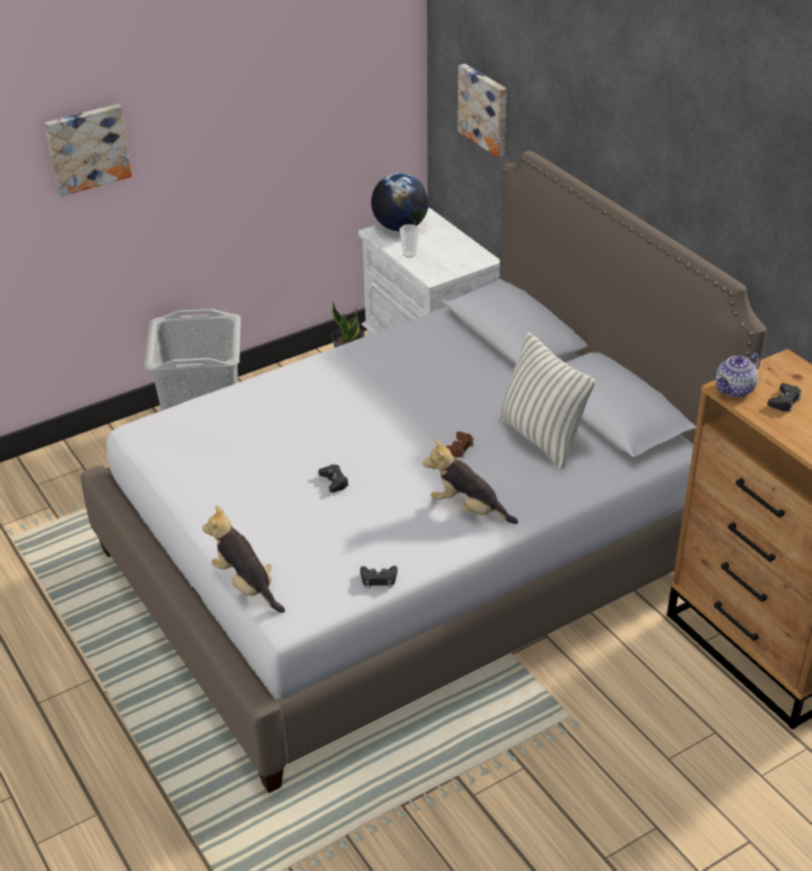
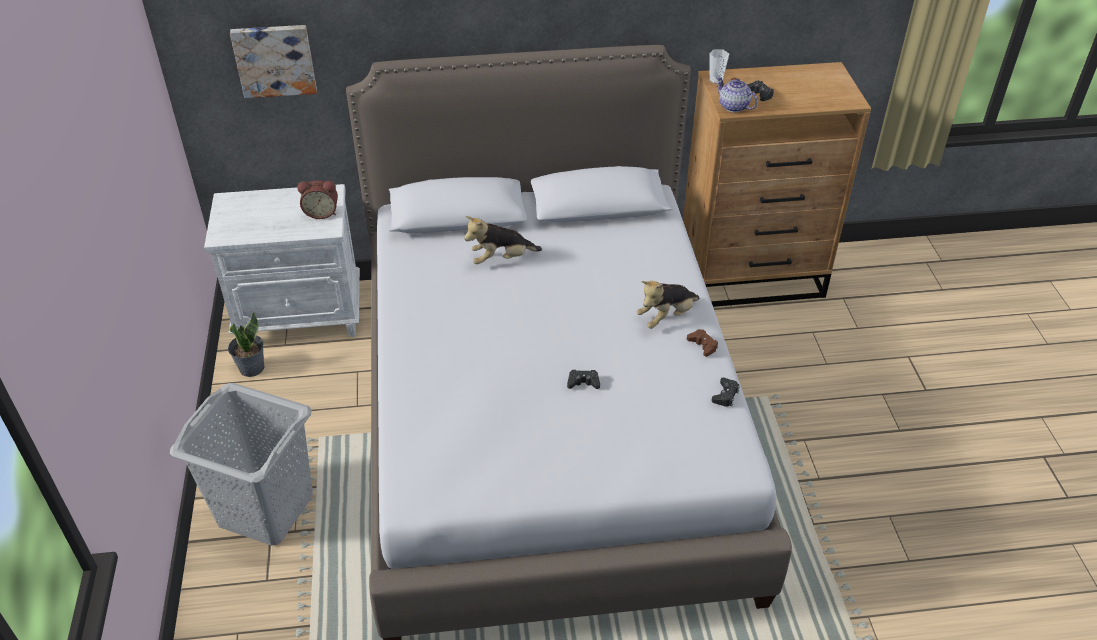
camera: 65 degrees left, 5 degrees up
(87, 148) = (82, 312): picture -> none
(246, 585) = (690, 482): plush toy -> plush toy (501, 259)
(400, 227) = (228, 220): globe -> none
(409, 254) = (279, 230): cup -> cup (716, 80)
(451, 265) = (321, 212): none -> alarm clock
(459, 448) = (587, 295): brown game controller -> brown game controller (703, 345)
(541, 438) = (604, 249): pillow -> none
(735, 389) = (734, 107): teapot -> teapot turned 150 degrees clockwise

